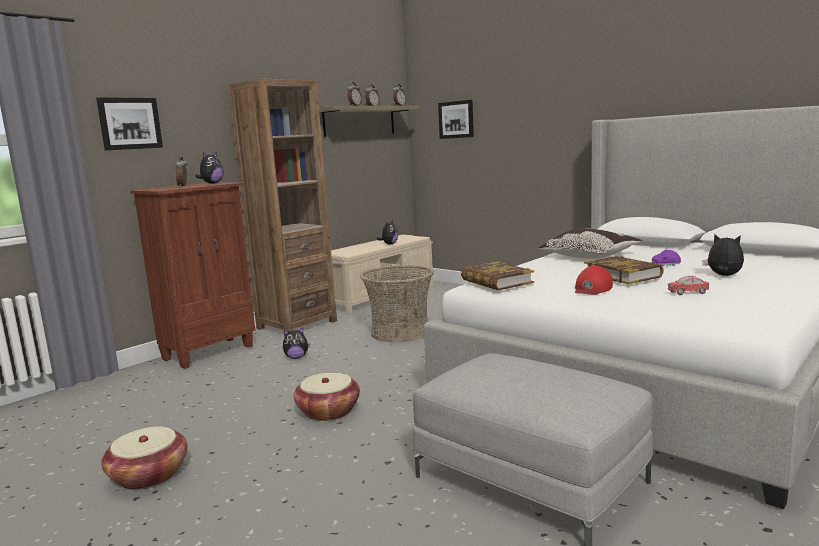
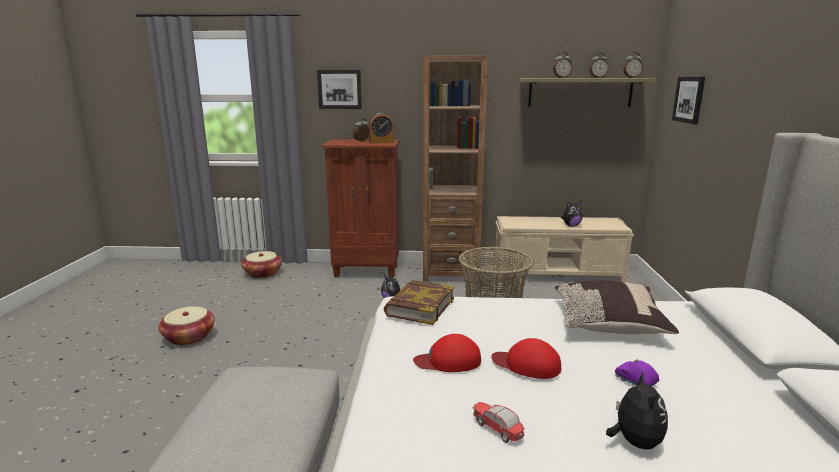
camera: 50 degrees right, 5 degrees up
(212, 183) = (381, 142): plush toy -> alarm clock
(328, 412) = (313, 353): basket -> basket (263, 273)
(623, 275) = (527, 364): book -> red cap

